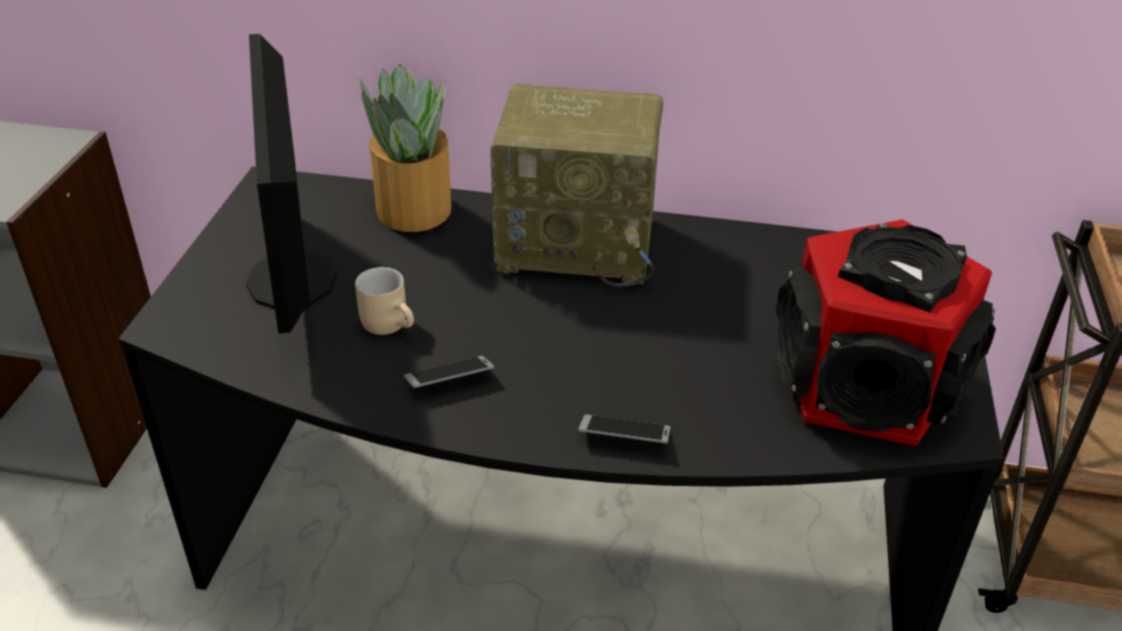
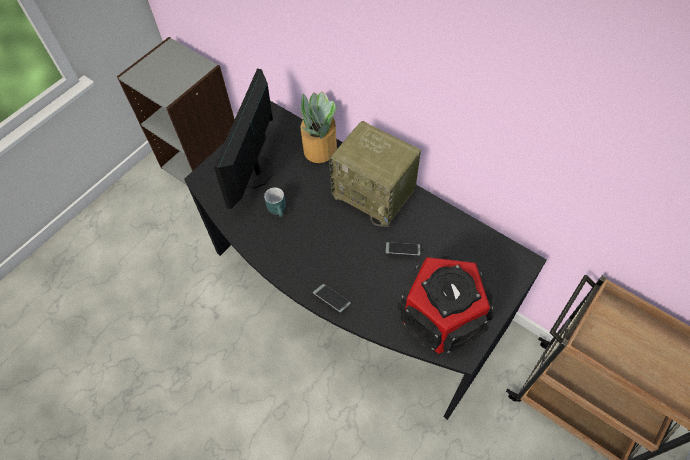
camera: 30 degrees right, 20 degrees up
(391, 324) = (279, 209): beige mug -> turquoise mug
(449, 379) = (285, 245): phone -> phone (402, 250)

